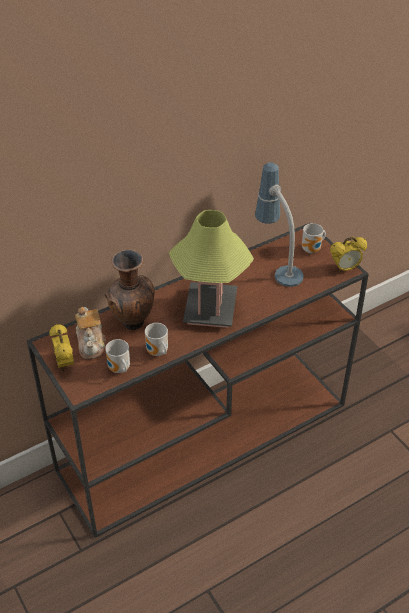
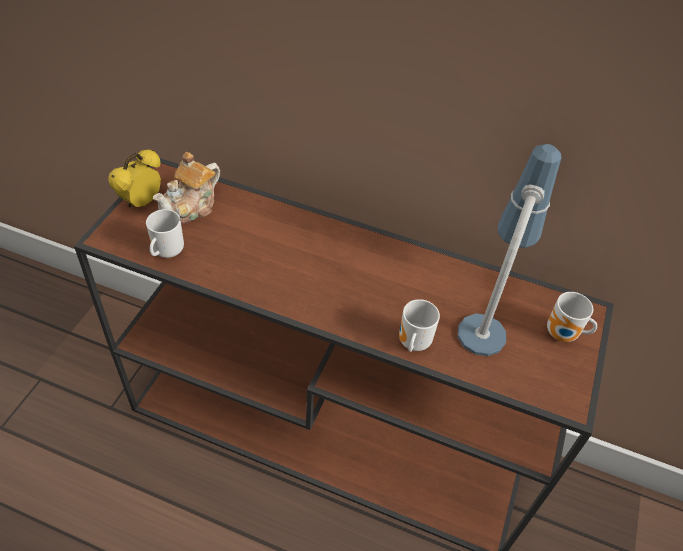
camera: 50 degrees right, 5 degrees up
(133, 324) = (250, 226): brown vase -> none
(157, 353) = (221, 272): mug -> mug (412, 343)
(210, 309) = (340, 283): table lamp -> none
(345, 269) = (568, 396): alarm clock -> none

